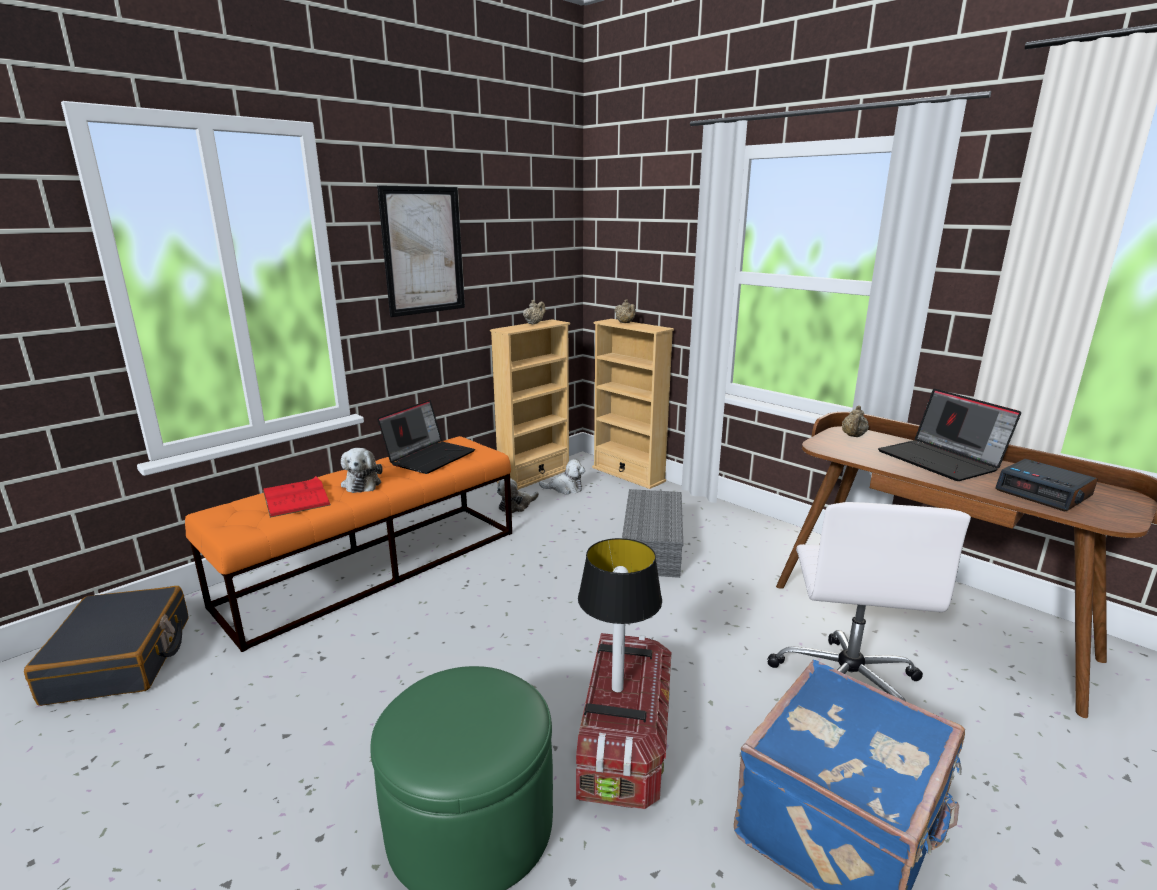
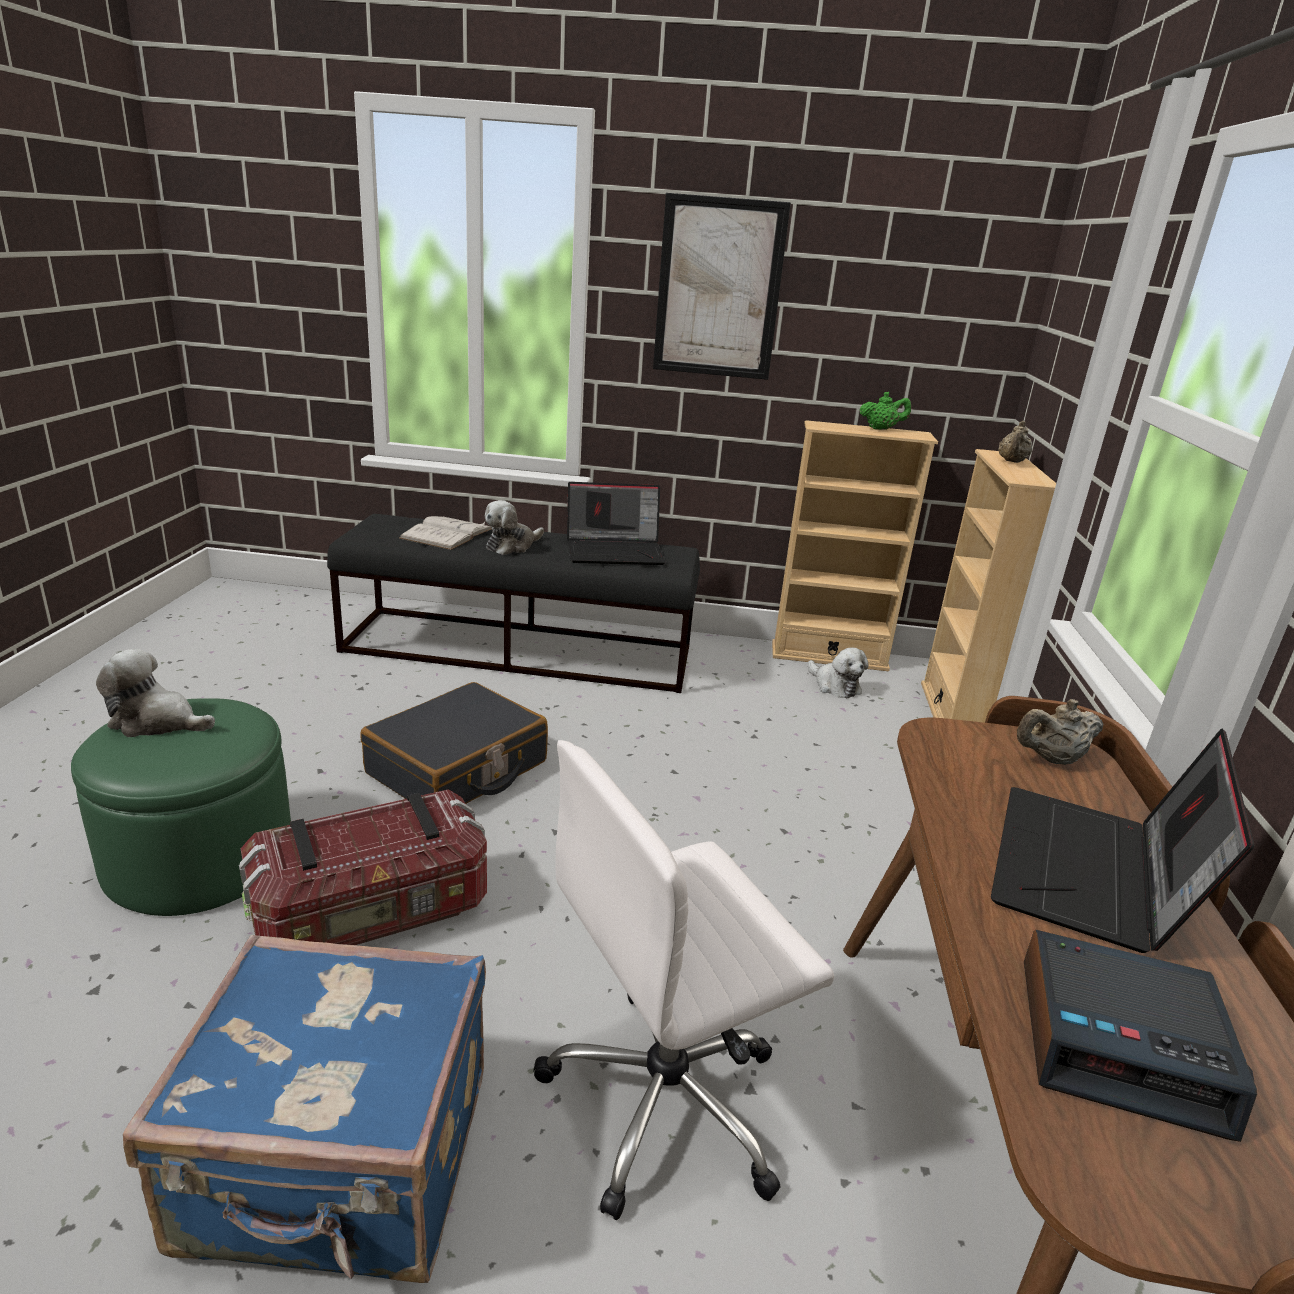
camera: 50 degrees right, 5 degrees up
(121, 659) = (288, 615): black suitcase -> black suitcase (458, 768)
(296, 497) = (447, 533): red book -> white book
(375, 566) = (520, 650): orange bench -> black bench
(516, 506) = (742, 672): plush toy -> plush toy (157, 722)
(534, 323) = (881, 429): beige teapot -> green teapot
(618, 687) = (358, 834): table lamp -> none
(651, 545) = (794, 797): grey storage box -> none
(1044, 493) = (1121, 1044): alarm clock -> alarm clock turned 90 degrees counterclockwise

